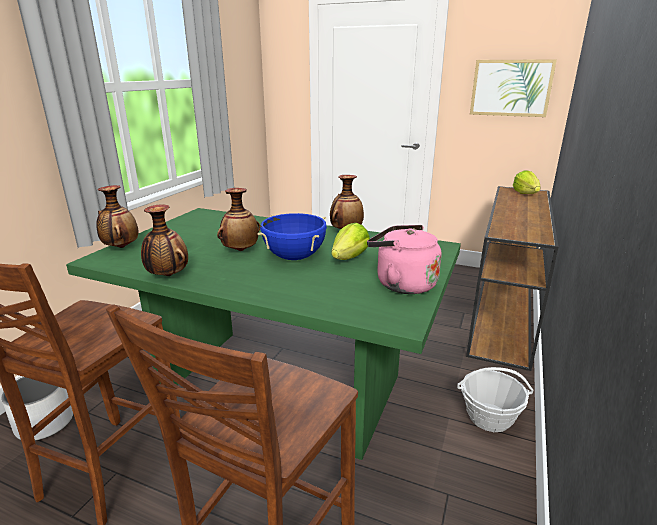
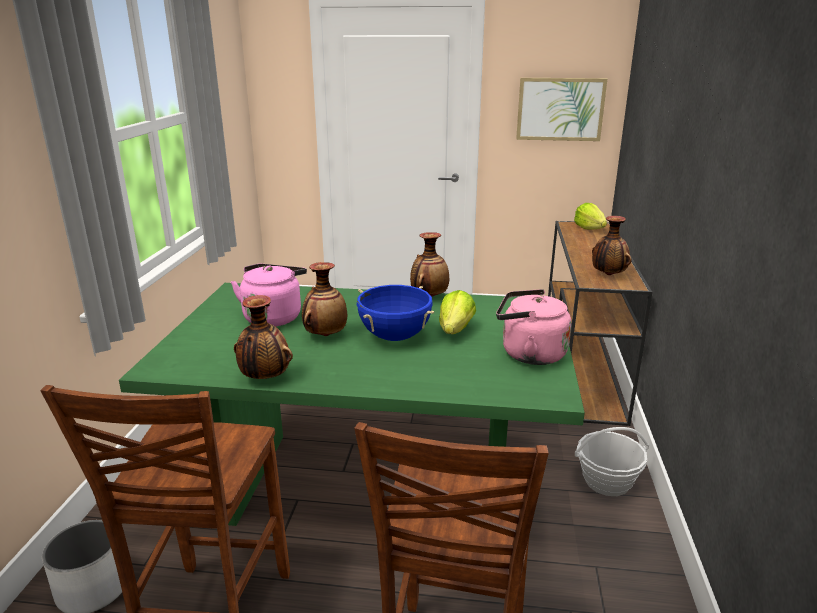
camera: 15 degrees left, 0 degrees up
(121, 247) = (171, 348): vase -> vase (608, 275)
(212, 233) = (273, 317): none -> pink kettle

